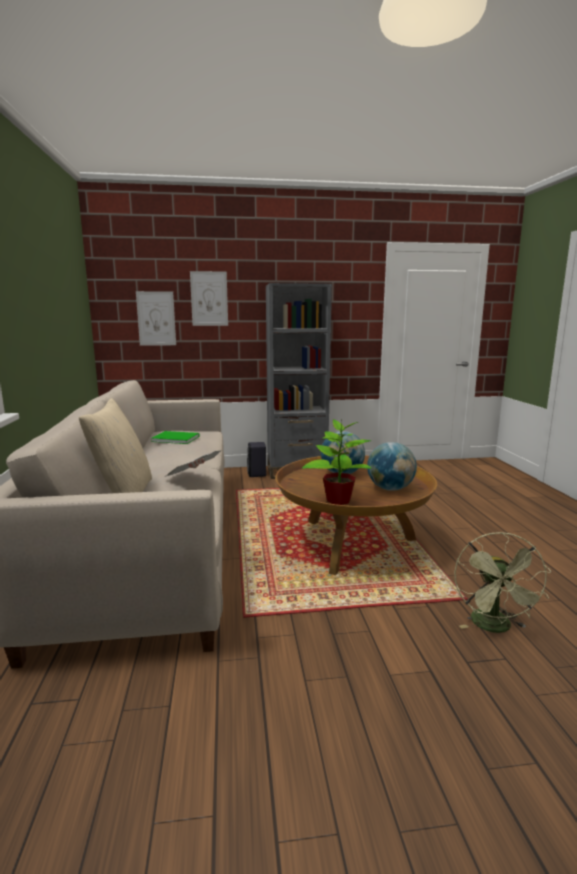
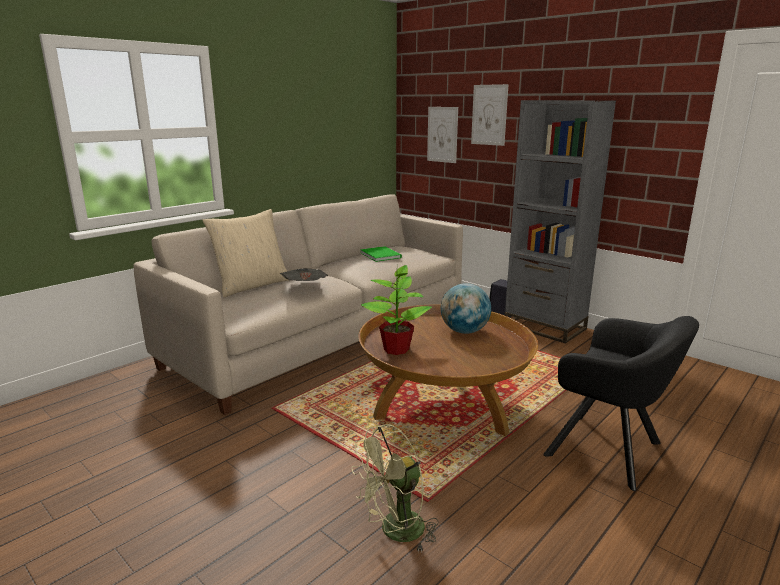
camera: 50 degrees right, 5 degrees up
(390, 489) = (465, 361): globe -> none
(464, 521) = (610, 452): none -> black armchair

